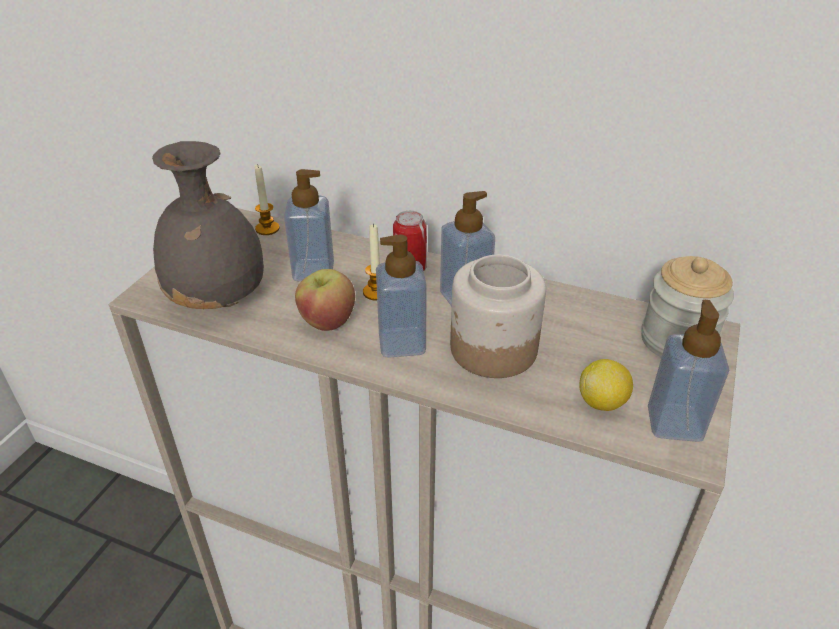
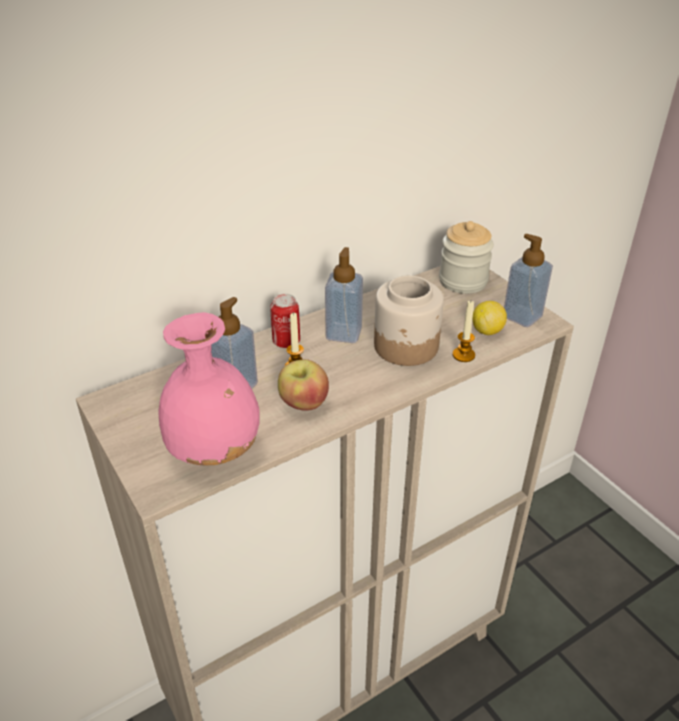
camera: 55 degrees left, 0 degrees up
(219, 300) = (215, 449): grey vase -> pink vase
(267, 229) = (145, 388): candle -> candle (463, 355)
(402, 343) = (363, 380): soap dispenser -> none

